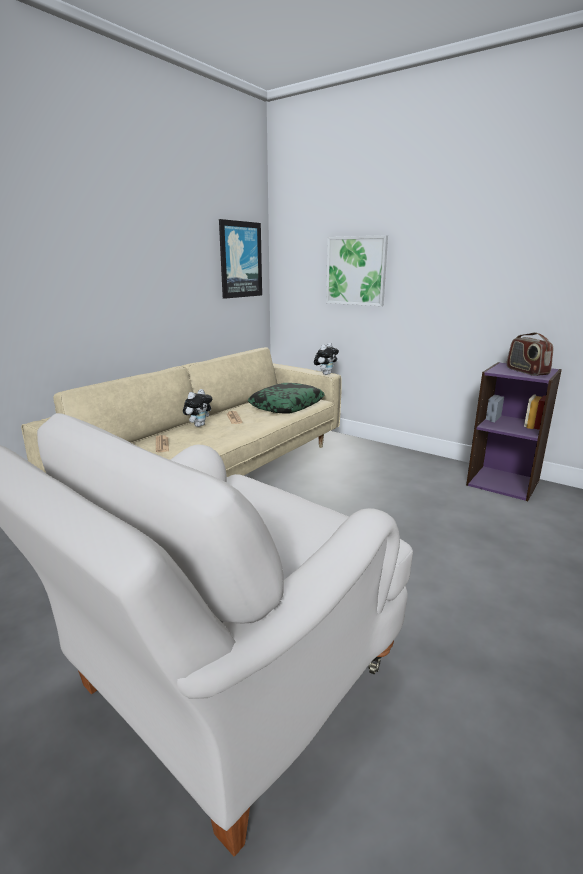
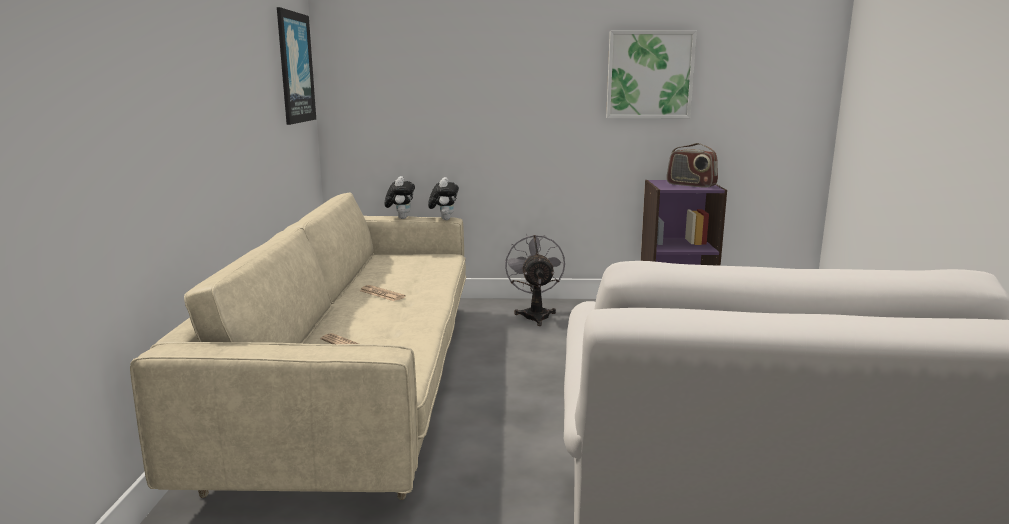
camera: 35 degrees left, 5 degrees down
(199, 425) = (348, 312): plush toy -> plush toy (401, 218)
(286, 405) = (418, 267): pillow -> none
(356, 271) = (459, 83): picture -> picture (649, 75)
(381, 458) = (535, 314): none -> grey fan

